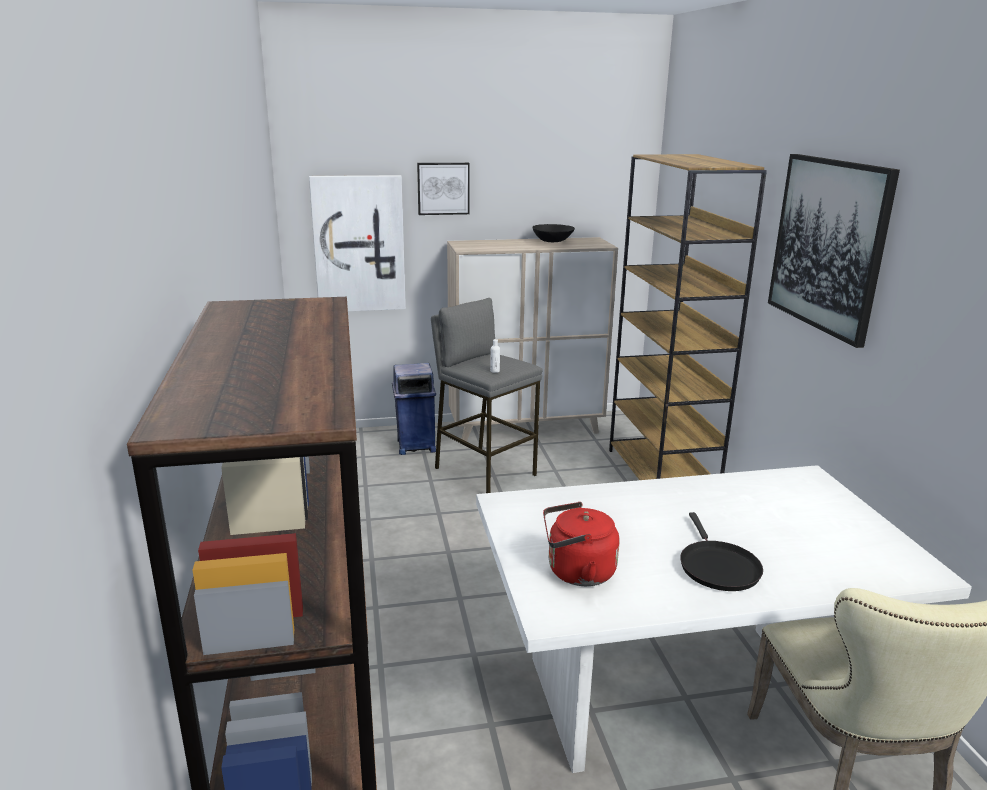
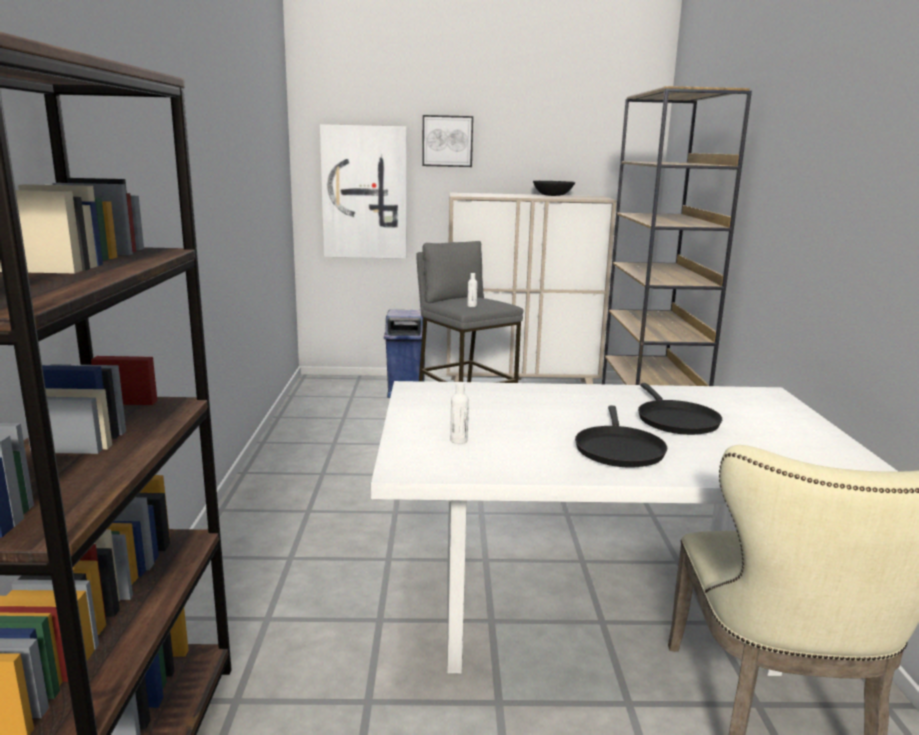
camera: 10 degrees right, 5 degrees down
(576, 572) = (458, 440): red kettle -> white bottle
(748, 521) = (675, 420): none -> black frying pan
(828, 245) = (805, 151): picture -> none

